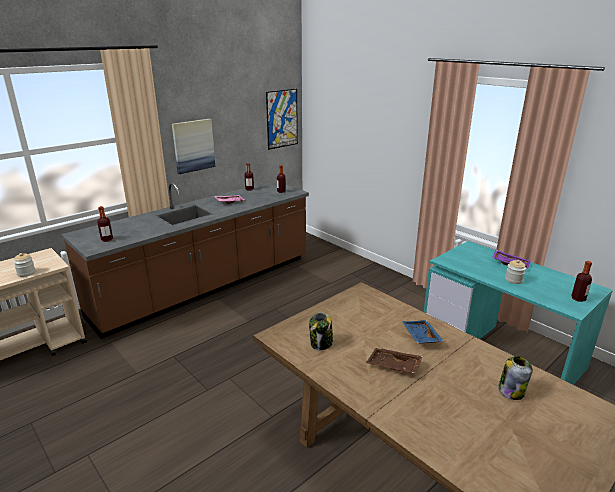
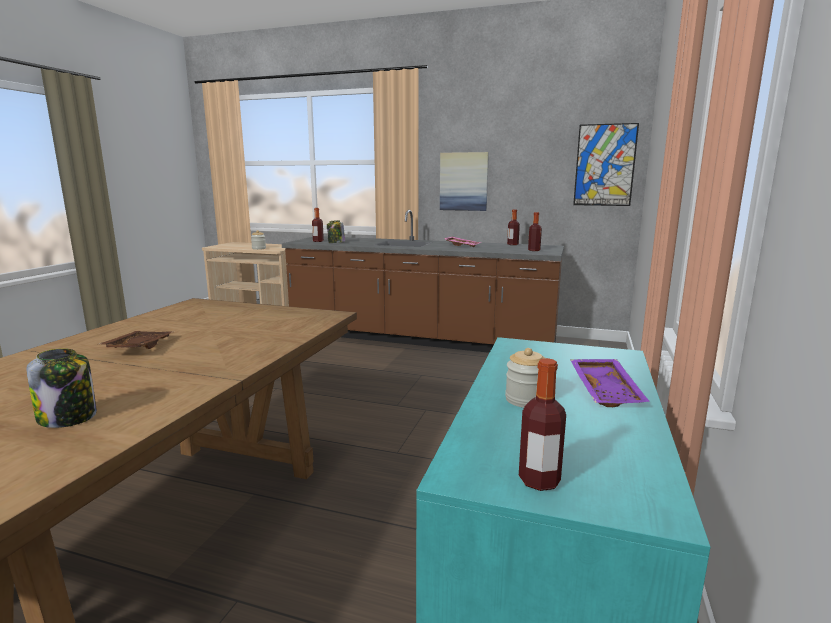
camera: 60 degrees right, 10 degrees down
(321, 343) = (184, 317): jar -> jar (336, 243)
(420, 336) = (222, 351): blue tray -> none

